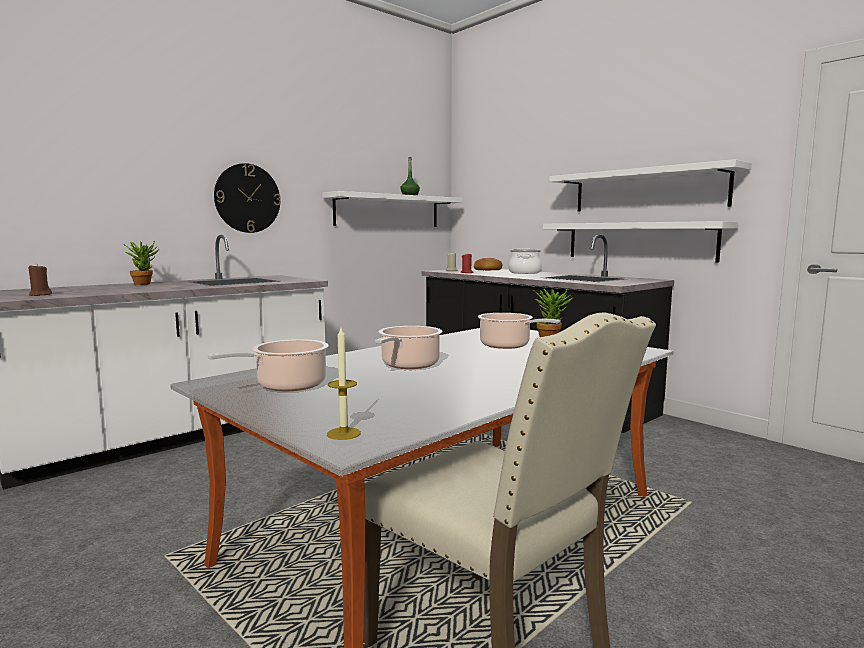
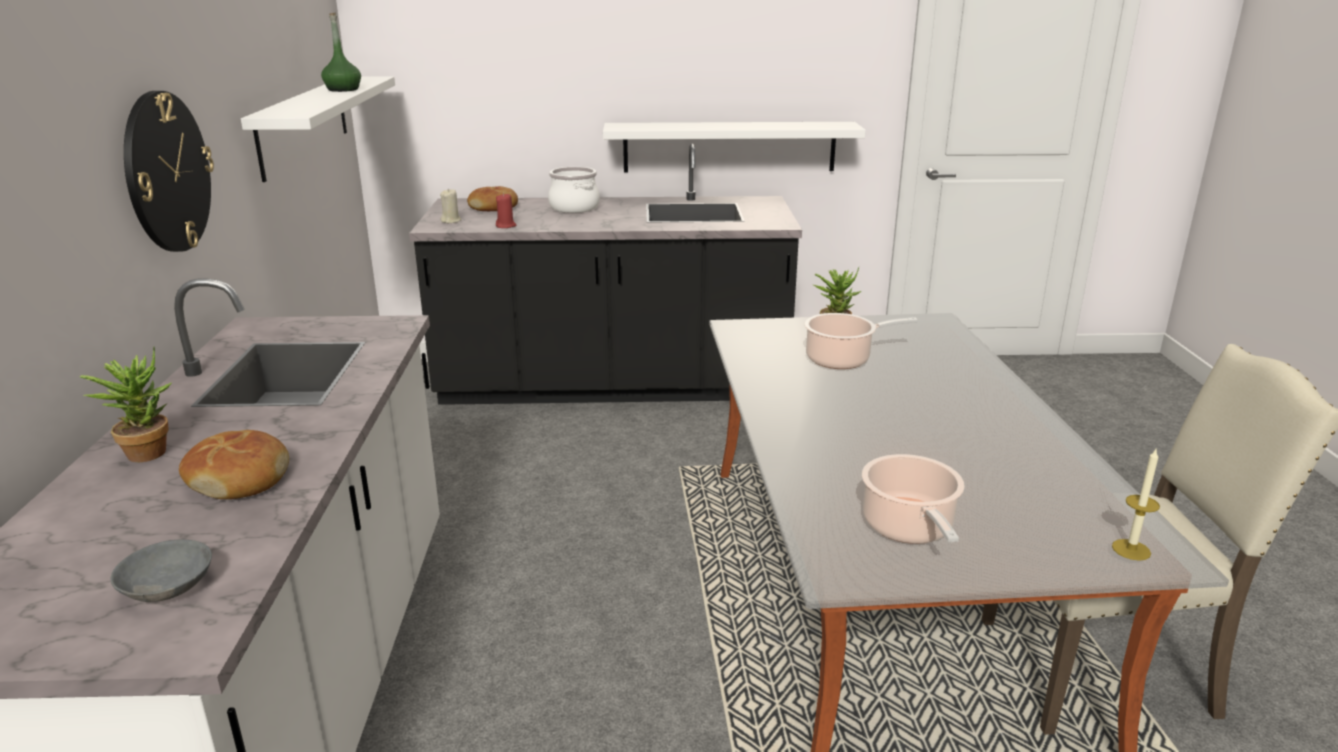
camera: 50 degrees left, 15 degrees up
(40, 295) = (165, 586): brown candle -> grey bowl
(131, 289) = (239, 478): none -> bread
(408, 365) = (879, 436): cooking pot -> none
(647, 190) = (740, 77): white shelf -> none

